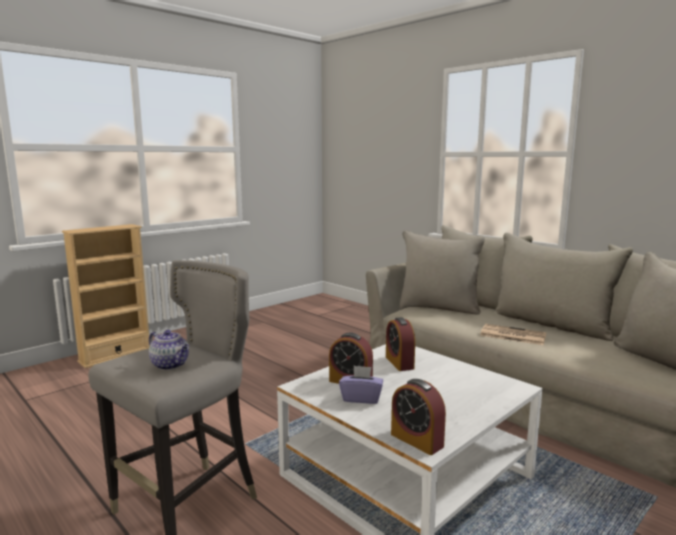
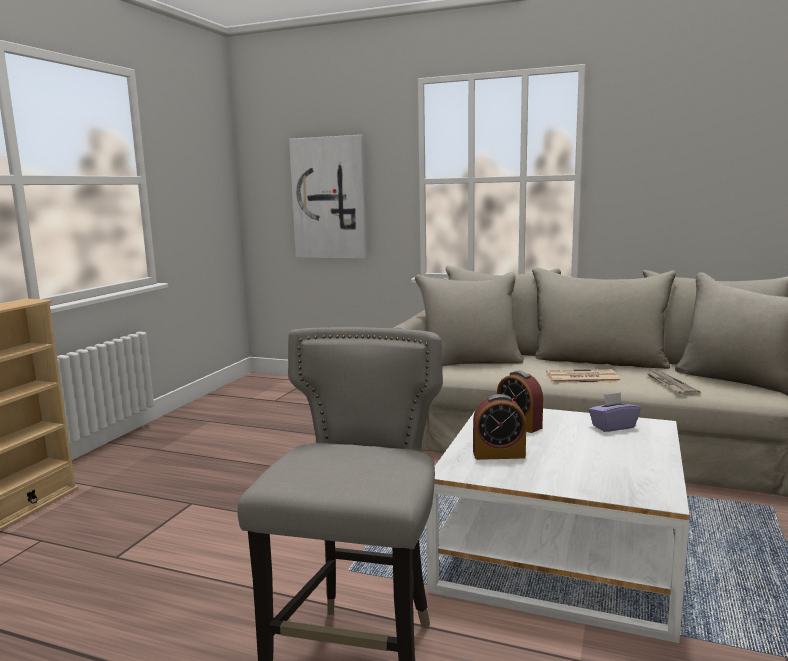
camera: 25 degrees left, 0 degrees up
(171, 365) = (363, 468): teapot -> none
(361, 398) = (534, 468): purple tissue box -> purple tissue box (612, 426)
(377, 165) = (329, 198): none -> picture
(416, 440) = (643, 494): alarm clock -> none
(588, 355) = (670, 385): none -> newspaper

